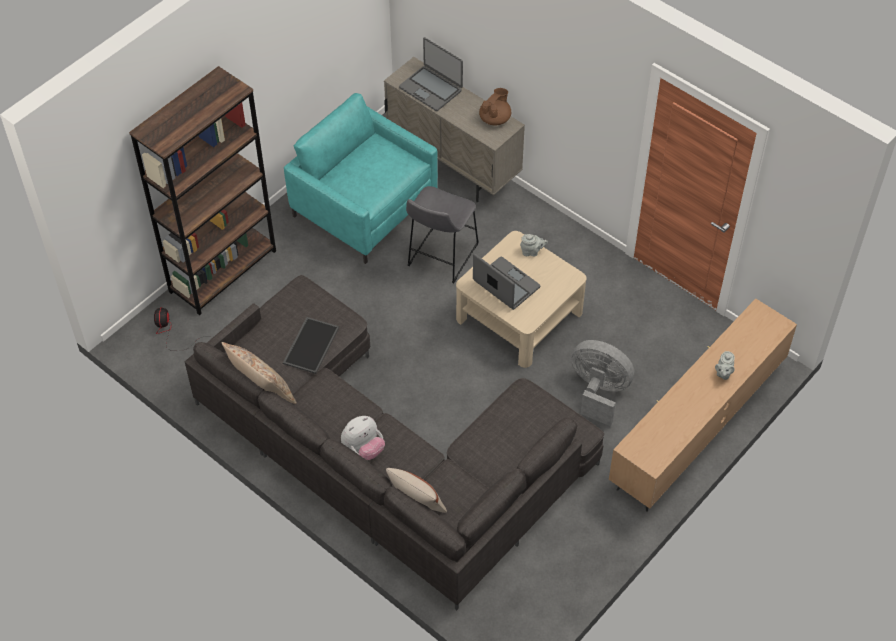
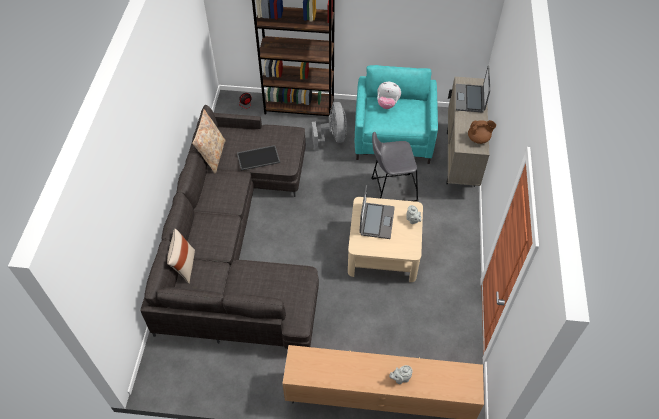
camera: 55 degrees right, 0 degrees up
(363, 449) = (206, 220): plush toy -> plush toy (387, 104)
(598, 391) = (362, 324): grey fan -> grey fan (332, 137)

